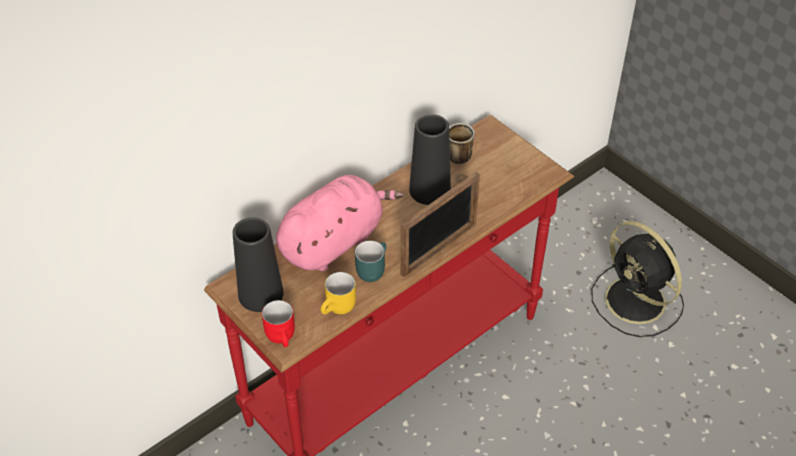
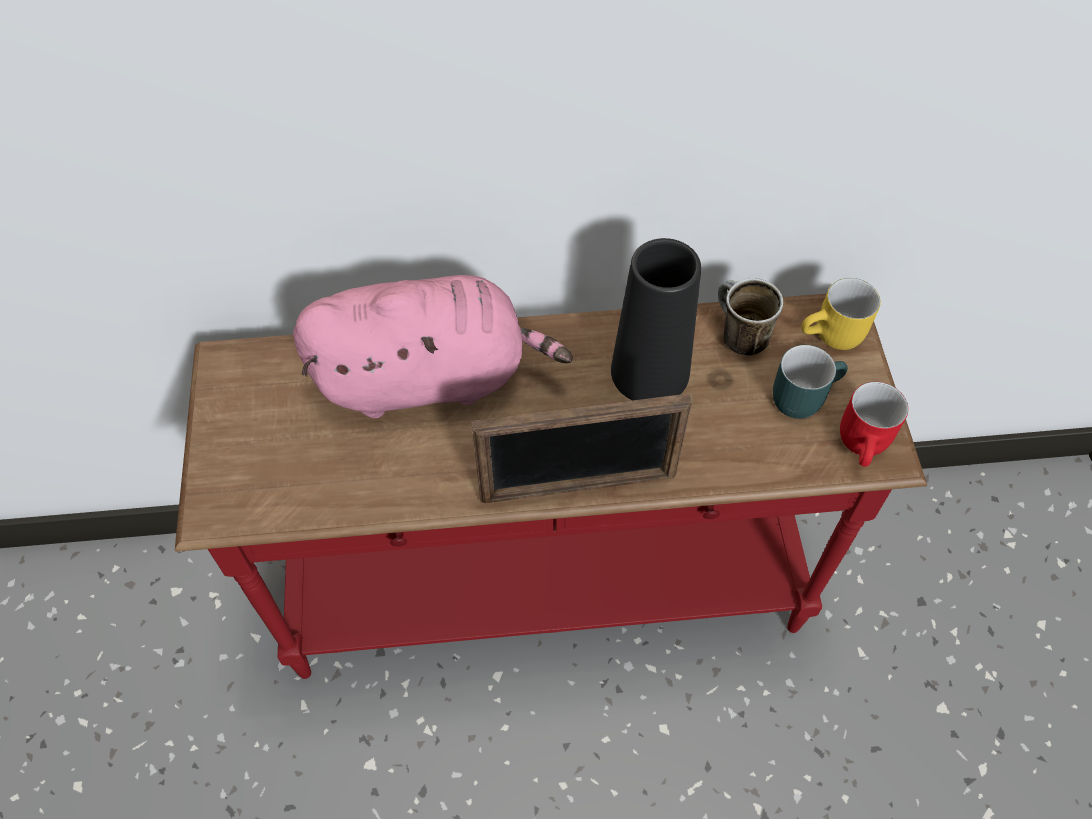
camera: 35 degrees right, 10 degrees up
(260, 294) = (254, 401): black vase -> none
(283, 336) = (223, 493): red mug -> red mug (866, 445)
(339, 308) = (340, 497): yellow mug -> yellow mug (833, 337)
(371, 268) = (445, 456): turquoise mug -> turquoise mug (802, 394)
(637, 302) = (983, 708): black fan -> none

